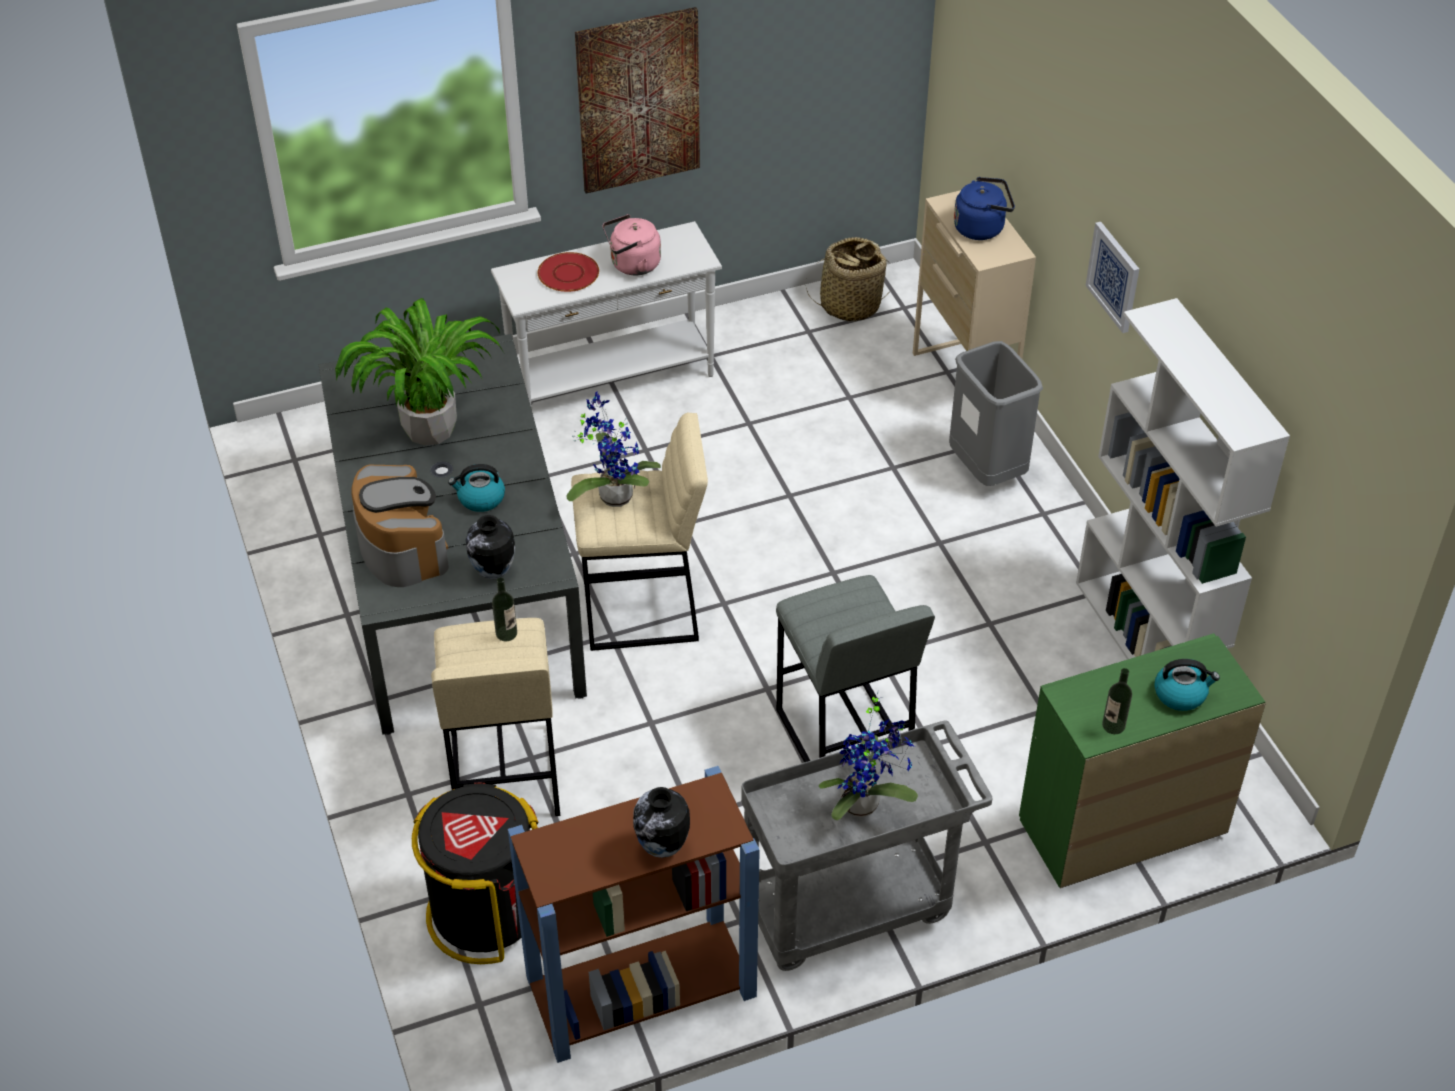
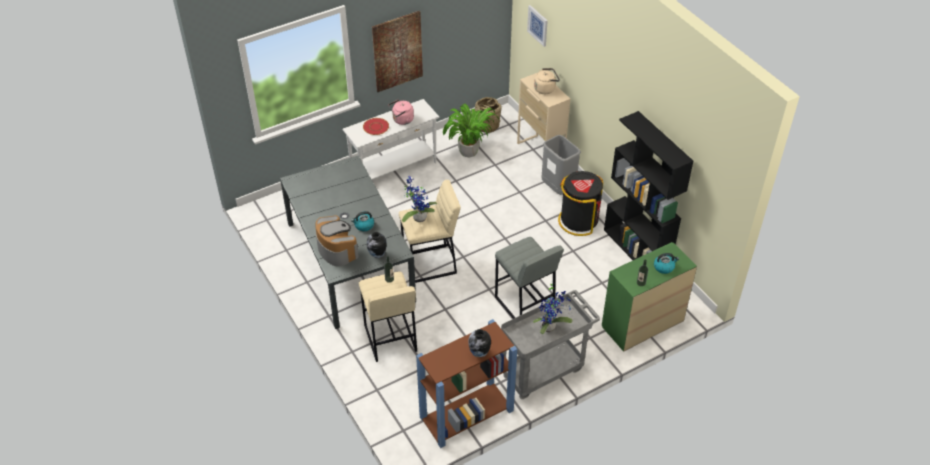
camera: 10 degrees left, 0 degrees up
(431, 428) = (335, 199): potted plant -> potted plant (469, 151)
(484, 913) = (396, 394): black trash can -> black trash can (578, 221)
(982, 228) = (546, 89): blue kettle -> beige kettle
(1114, 276) = (608, 104): picture -> picture (538, 25)
(1146, 643) = (636, 250): white bookcase -> black bookcase

